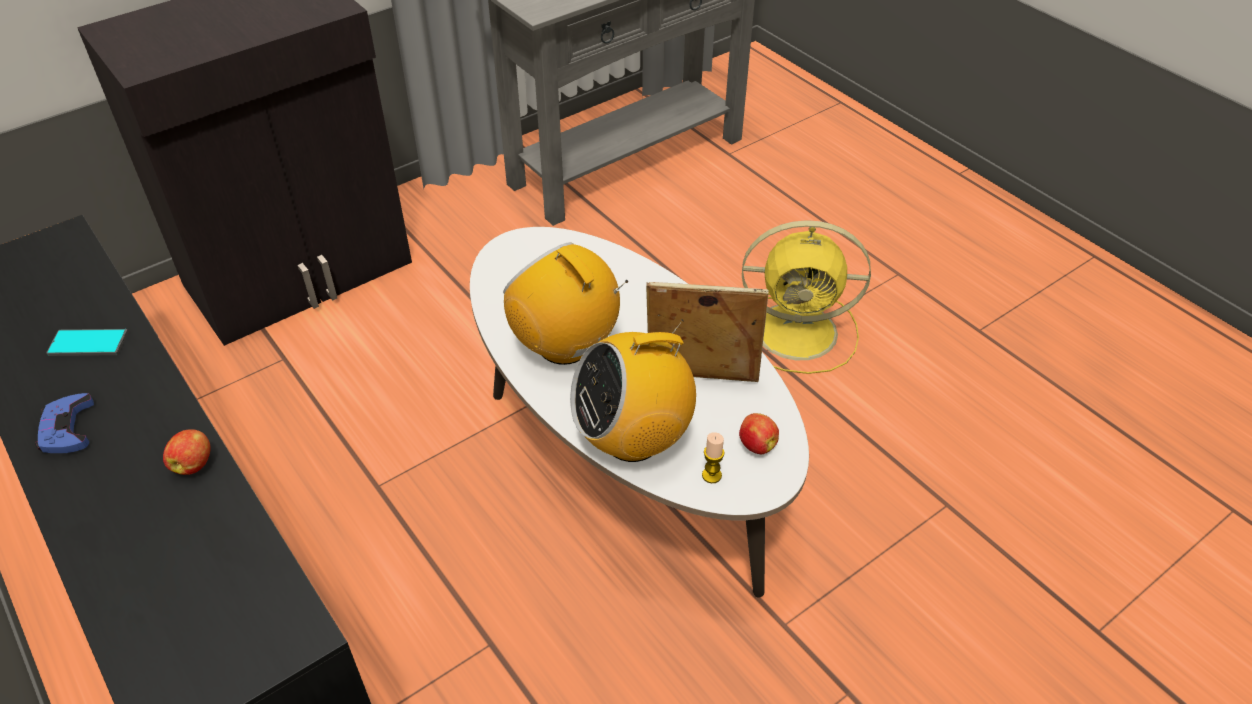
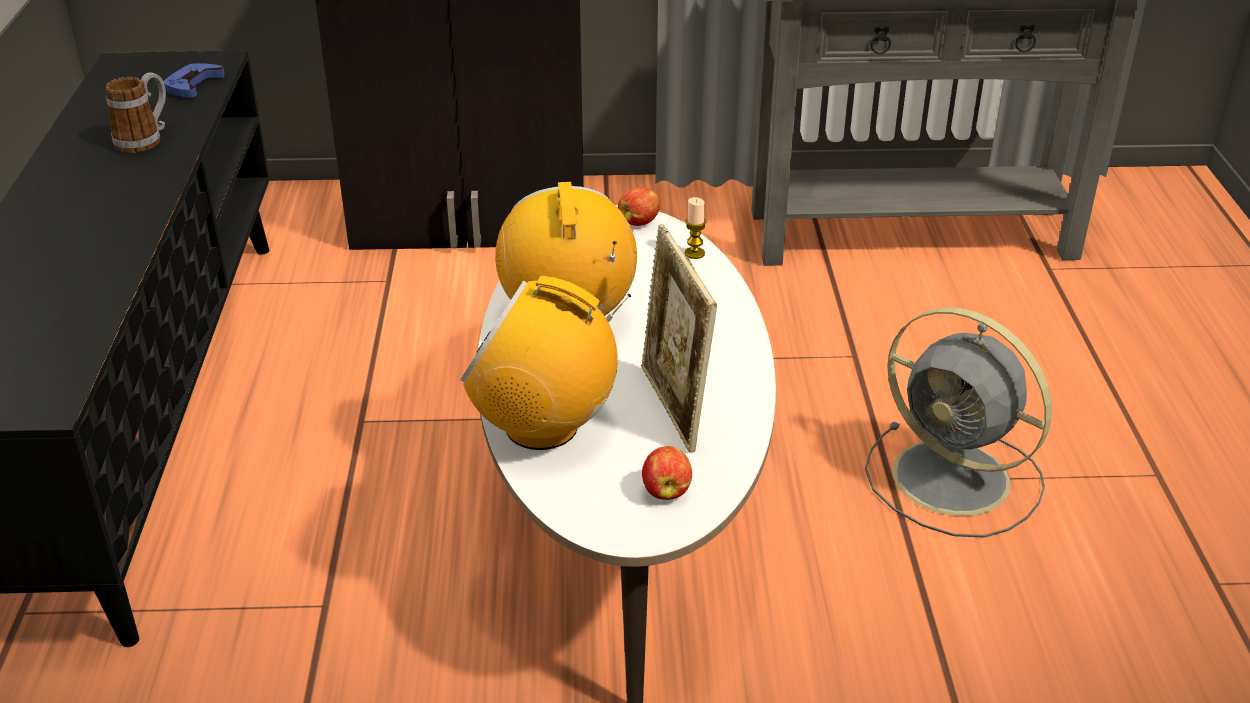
camera: 35 degrees right, 10 degrees down
(67, 429) = (62, 191): blue game controller -> blue game controller (192, 85)
(88, 343) = (145, 139): phone -> mug
(194, 464) = (117, 252): apple -> apple (639, 222)
(701, 380) = (674, 408): picture frame -> picture frame turned 150 degrees counterclockwise
(711, 475) = (586, 494): candle -> candle (694, 253)
(800, 331) = (956, 480): yellow fan -> grey fan

